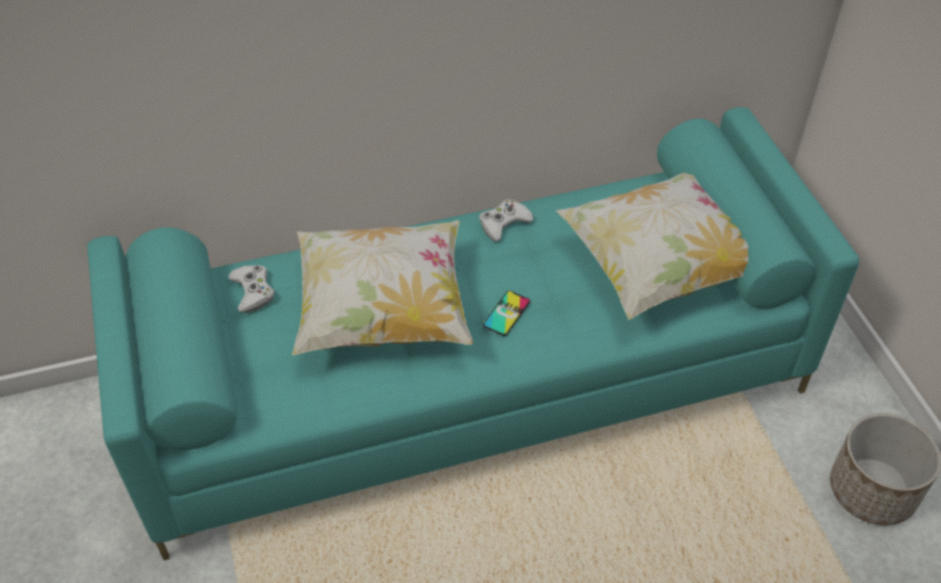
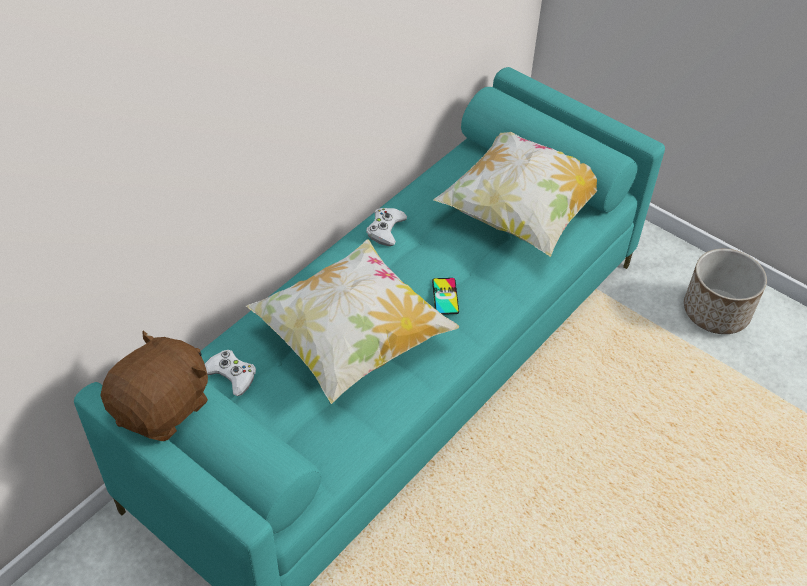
camera: 35 degrees left, 0 degrees up
(143, 284) = (163, 408): none -> brown plush toy

